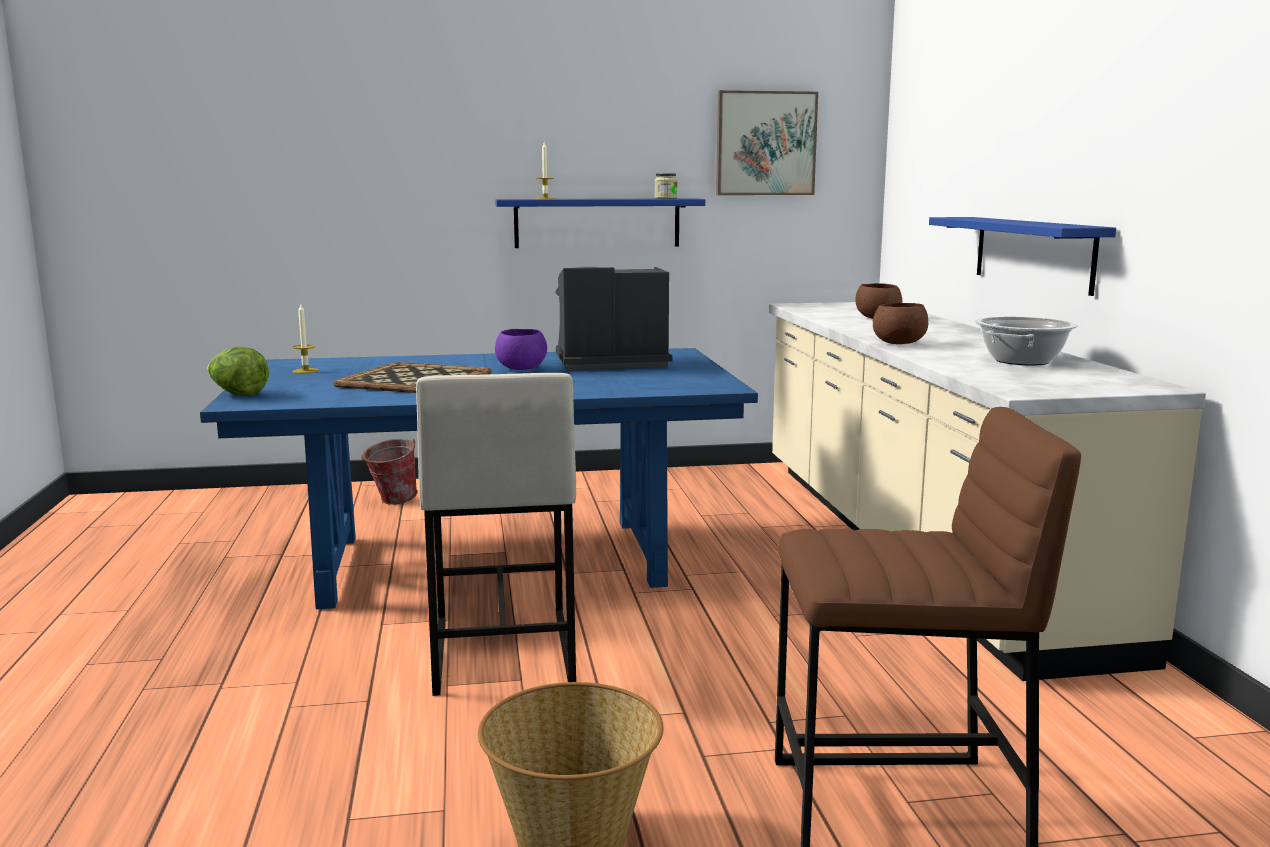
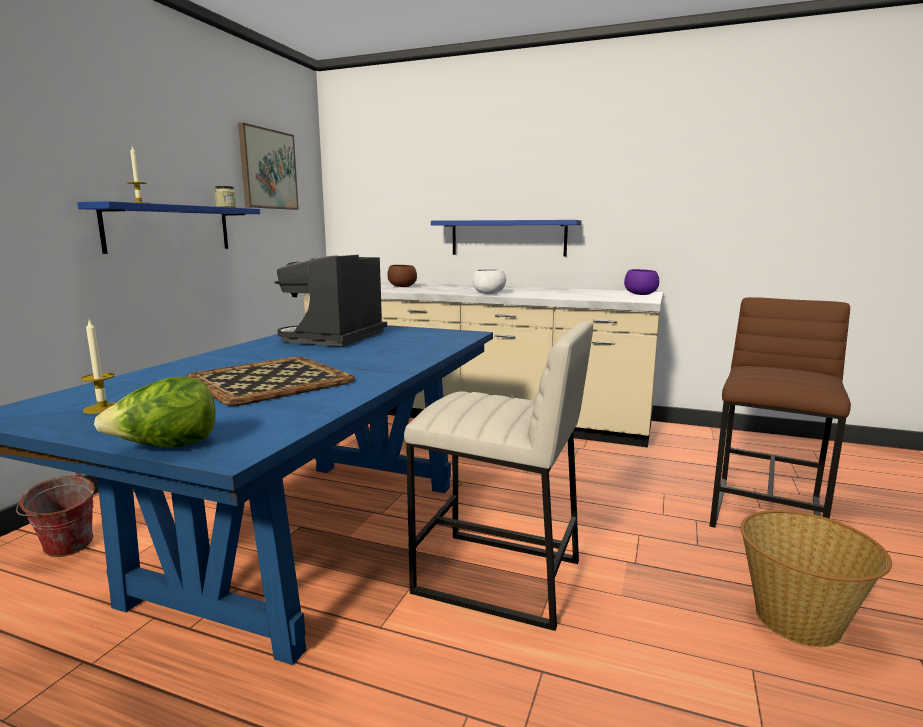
camera: 60 degrees left, 0 degrees up
(520, 368) = (300, 353): purple bowl -> purple bowl (641, 294)
(898, 343) = (488, 293): brown bowl -> white bowl
(1022, 361) = (567, 292): cooking pot -> none

